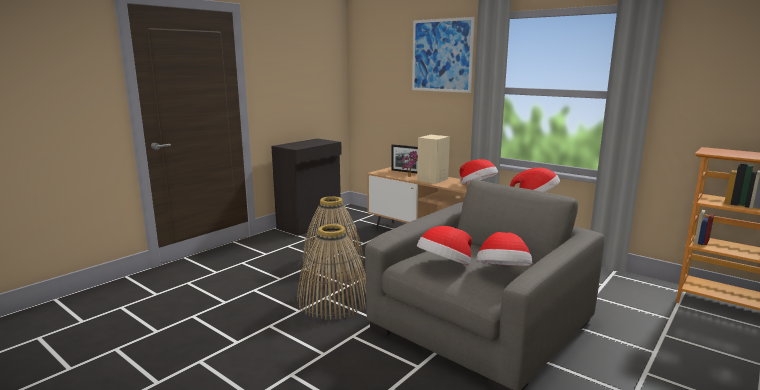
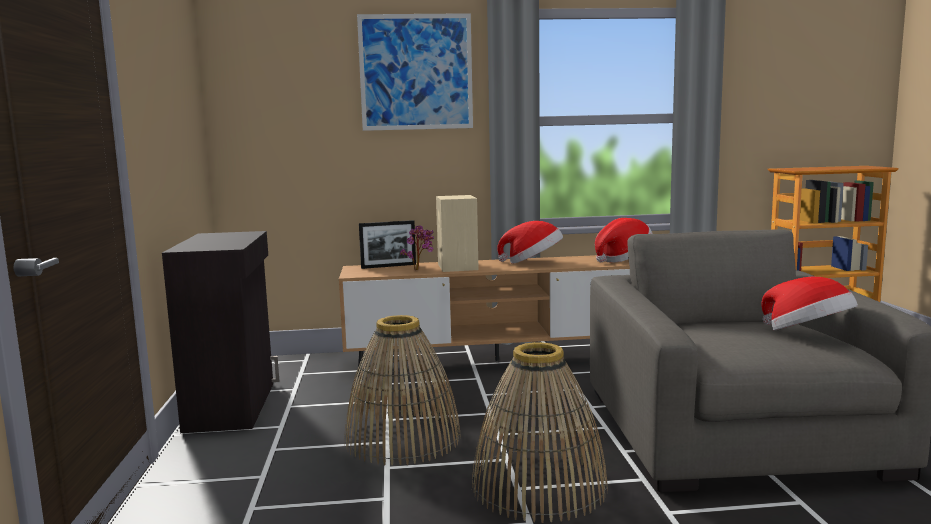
camera: 45 degrees left, 5 degrees down
(445, 266) = (754, 347): hat -> none

